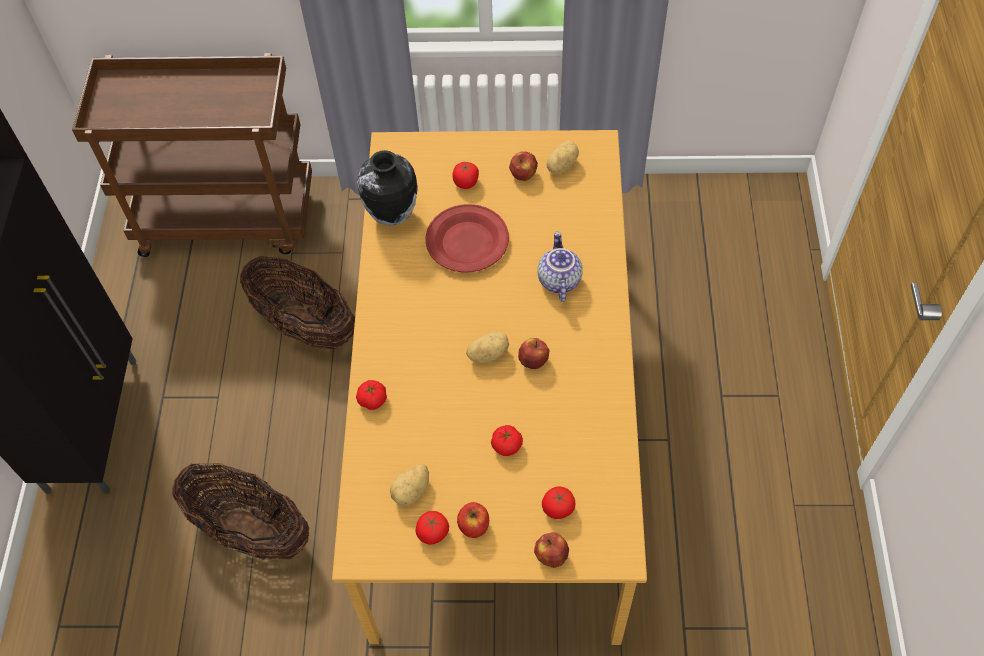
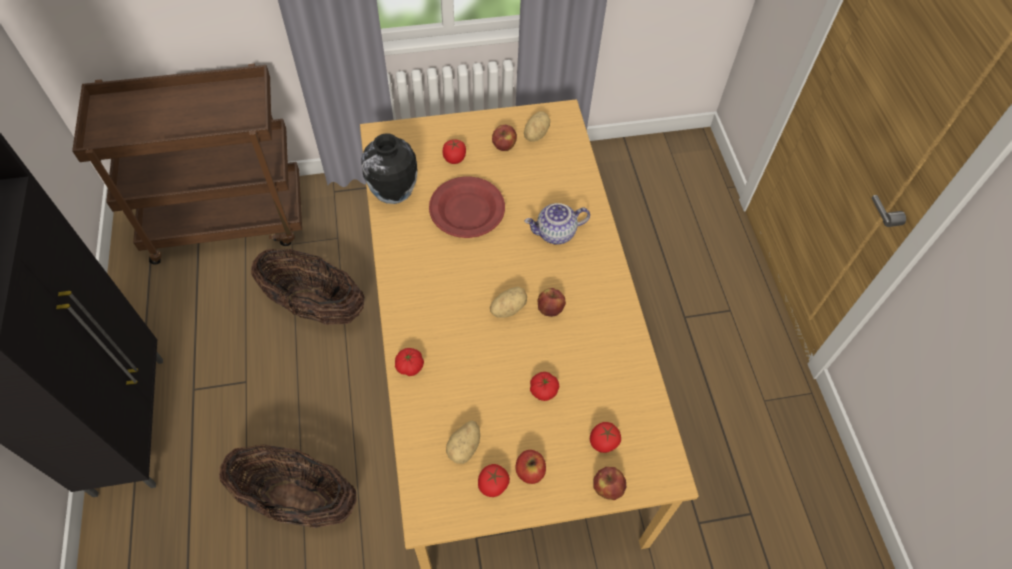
camera: 15 degrees left, 0 degrees up
(558, 280) = (555, 234): teapot -> teapot turned 90 degrees counterclockwise

